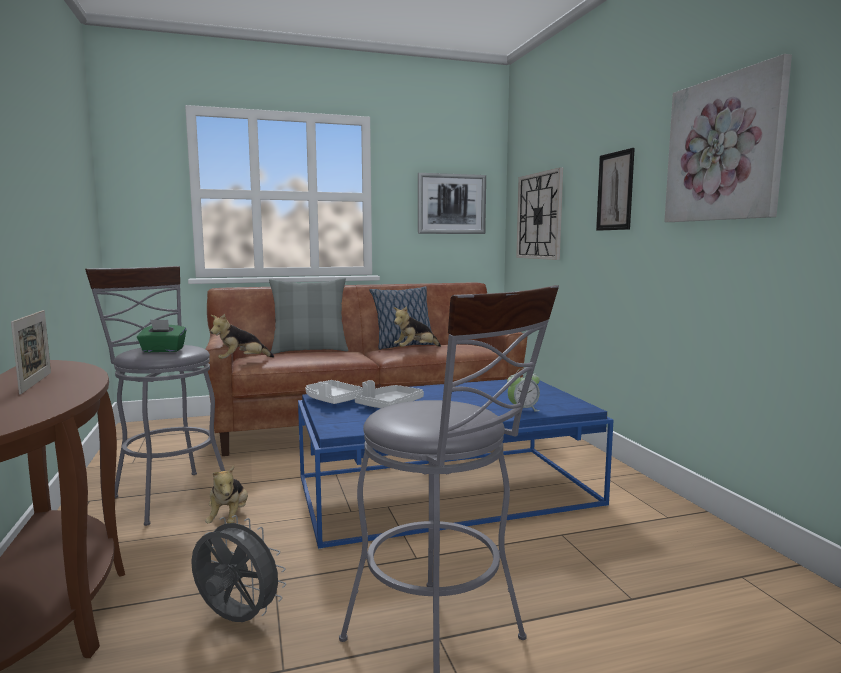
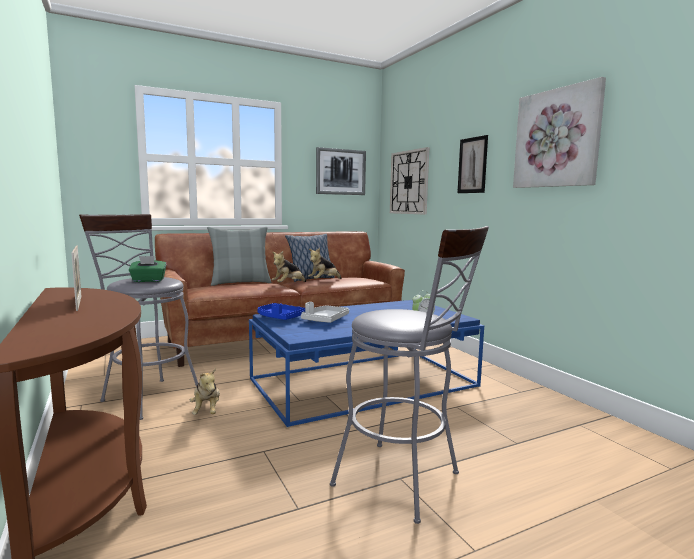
camera: 10 degrees left, 0 degrees up
(235, 620) = (246, 479): grey fan -> none
(241, 361) = (194, 291): plush toy -> plush toy (288, 284)
(333, 400) = (280, 318): white tray -> blue tray

